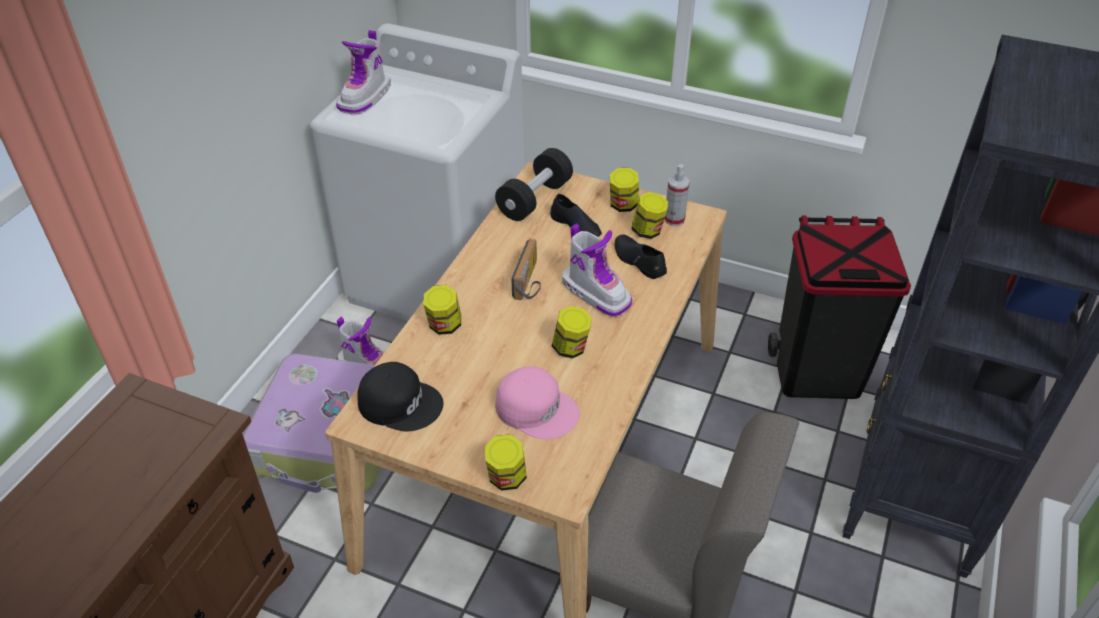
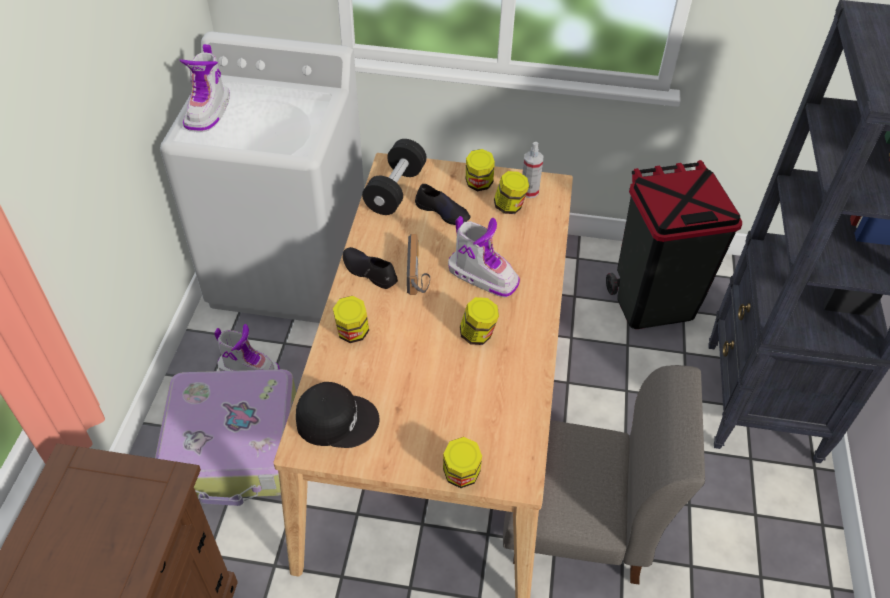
camera: 15 degrees left, 5 degrees up
(537, 408) = (466, 400): pink cap -> none
(639, 261) = (511, 237): black shoe -> black shoe (369, 271)

